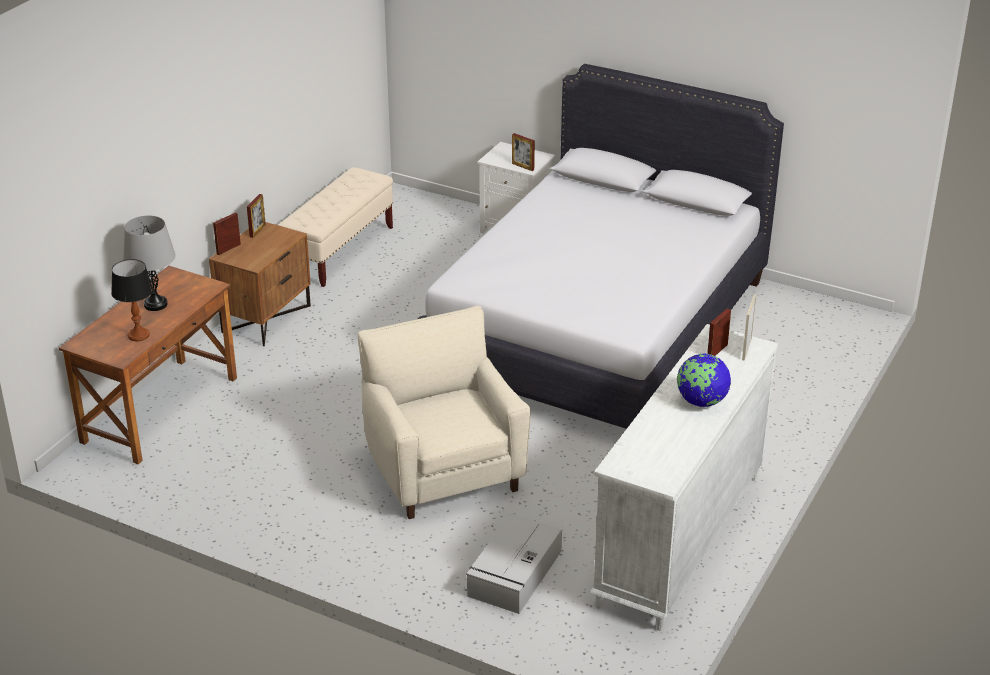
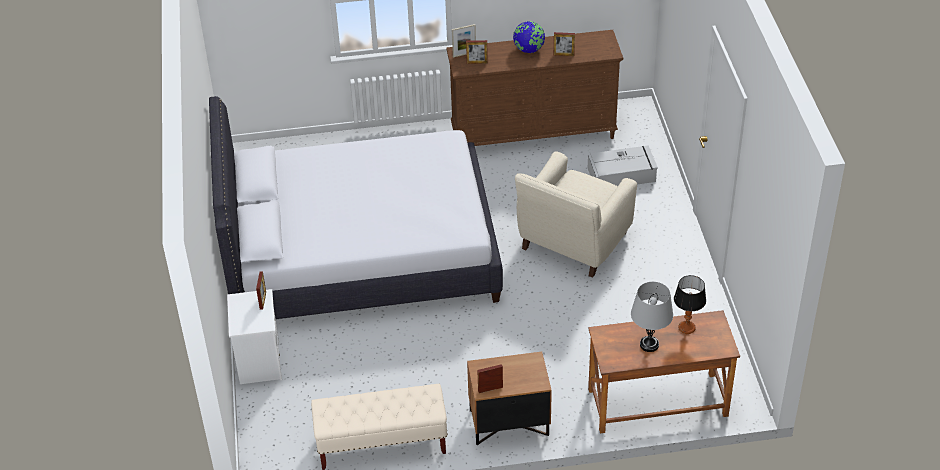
camera: 125 degrees left, 10 degrees up
(228, 249) = (529, 387): picture frame -> picture frame (563, 54)
(679, 540) = (534, 134): white dresser -> brown dresser

